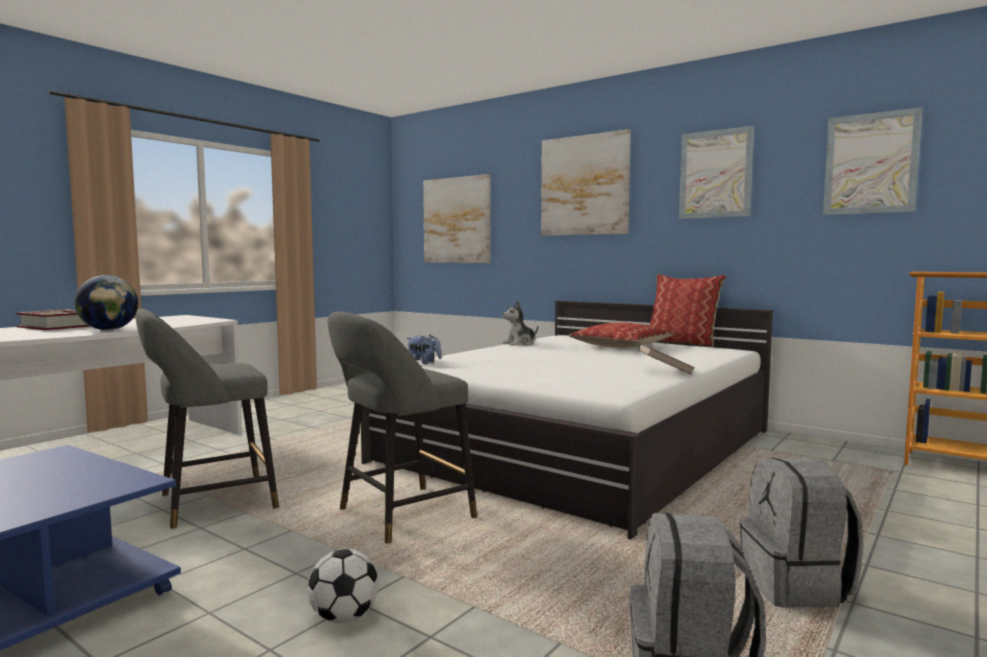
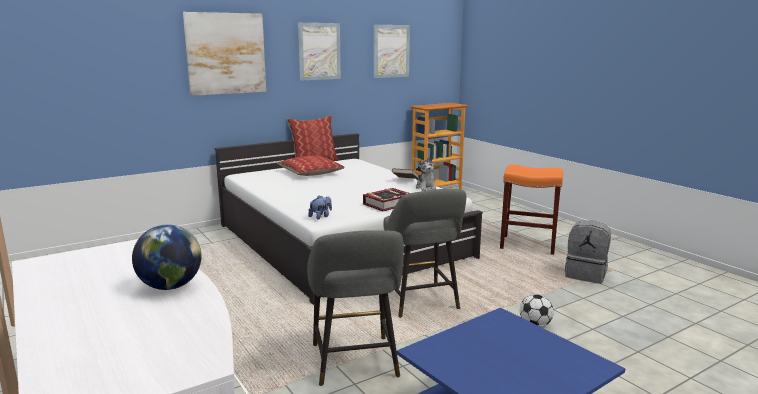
camera: 70 degrees left, 10 degrees up
(56, 327) = (79, 318): book -> book (387, 204)
(457, 220) = (79, 82): picture -> none
(520, 344) = (265, 188): plush toy -> plush toy (426, 187)
(796, 587) = (528, 245): grey backpack -> orange stool

